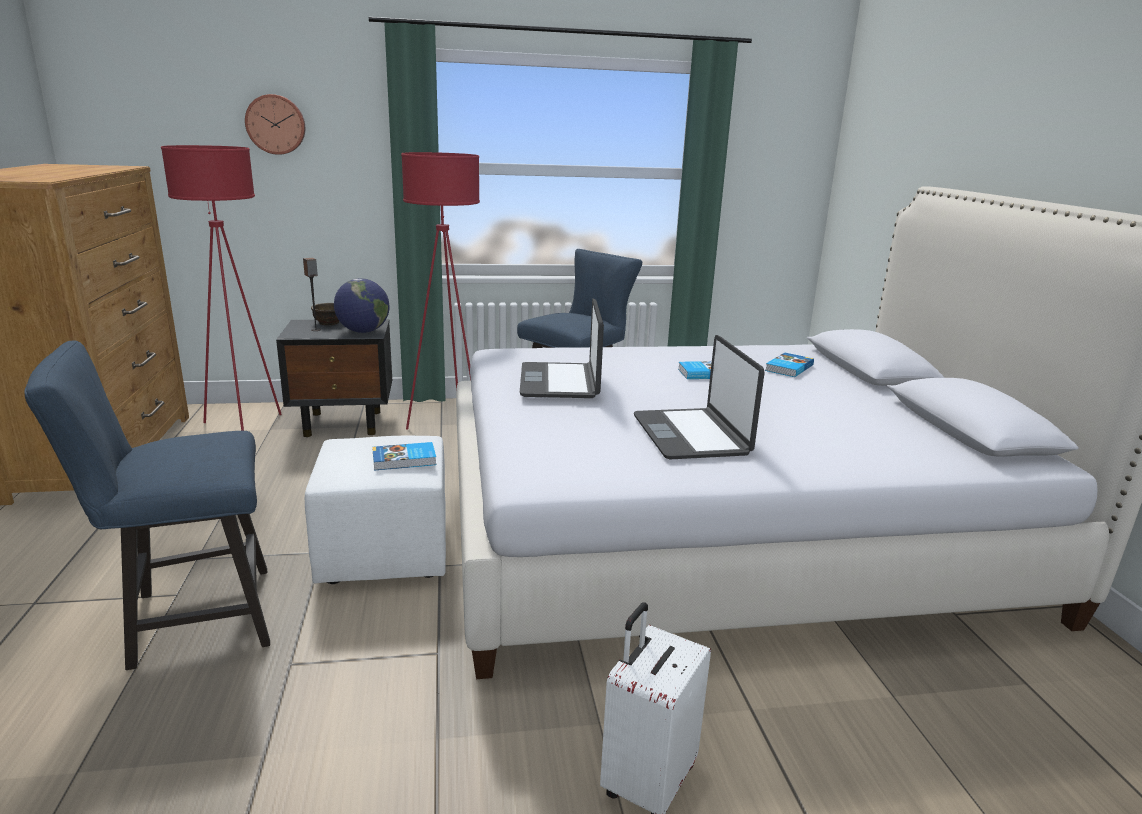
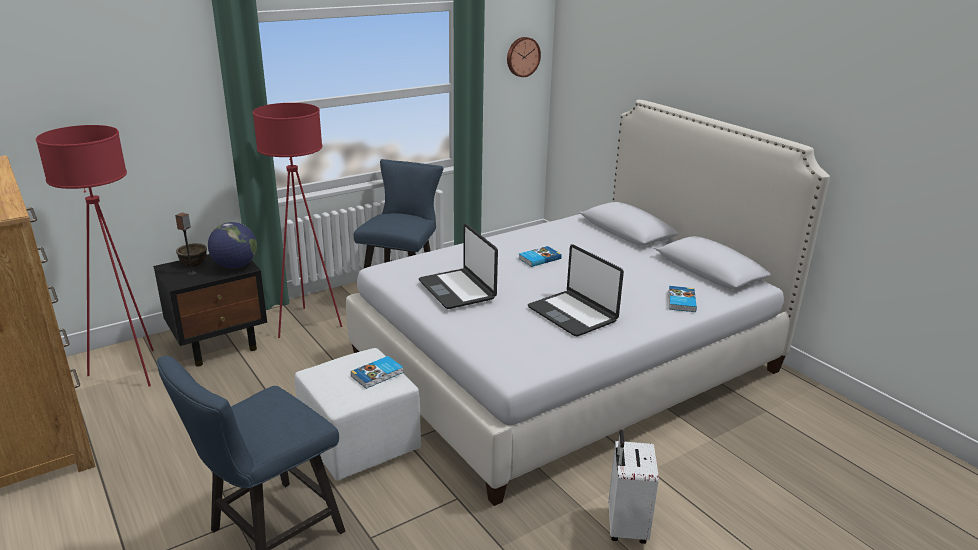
camera: 25 degrees left, 5 degrees up
(276, 124) = (113, 94): wall clock -> wall clock (522, 56)
(788, 368) = (582, 241): book -> book (681, 301)

